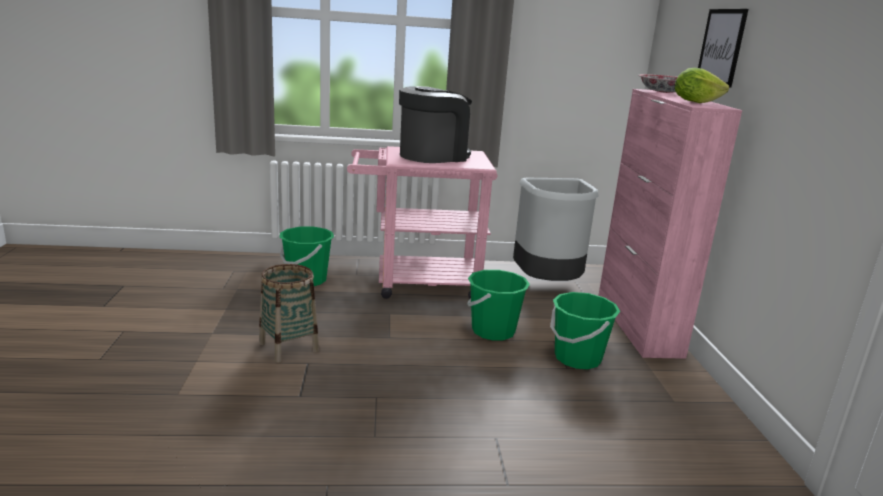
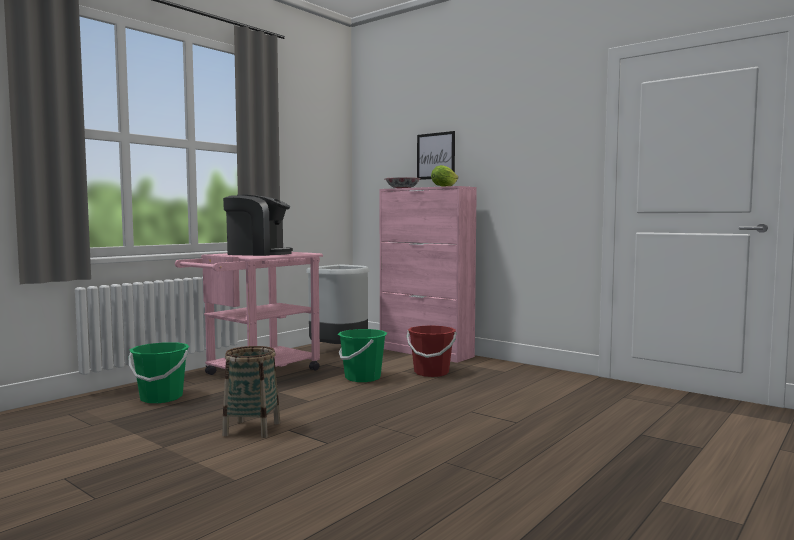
camera: 45 degrees left, 15 degrees down
(433, 156) = (258, 253): coffee machine -> coffee machine turned 90 degrees clockwise
(577, 358) = (431, 372): green bucket -> red bucket

